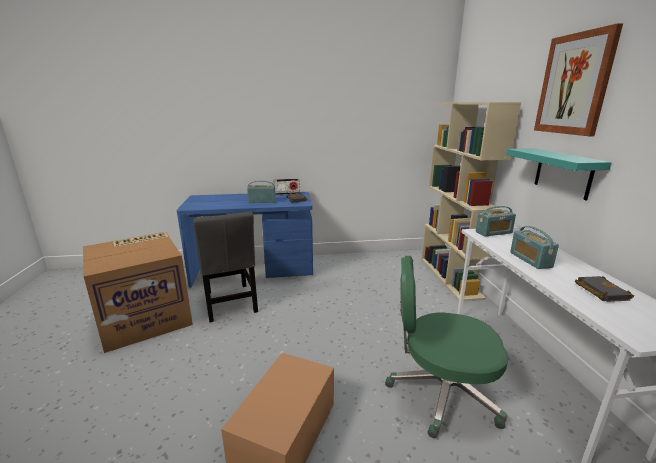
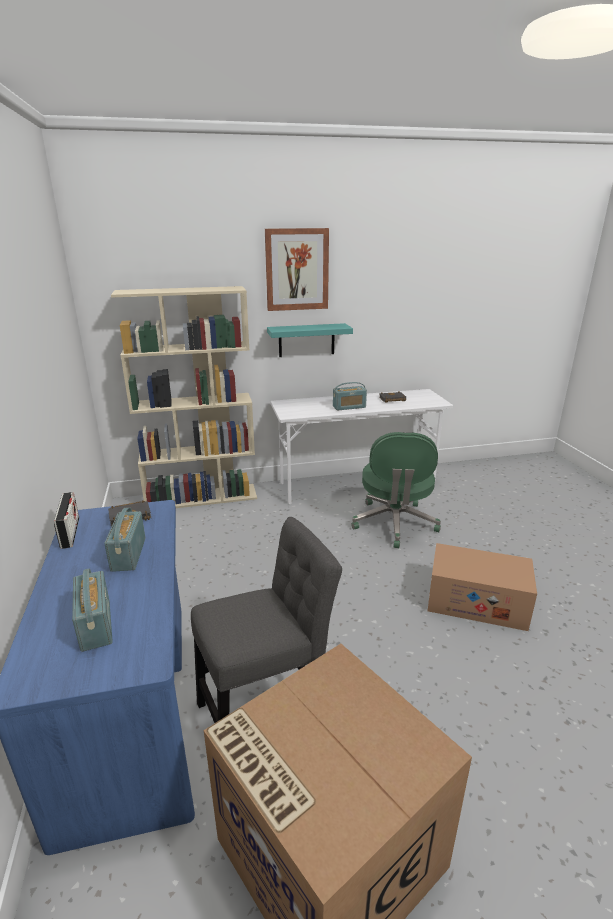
camera: 95 degrees left, 5 degrees up
(493, 232) = (289, 409): radio -> radio (96, 625)

